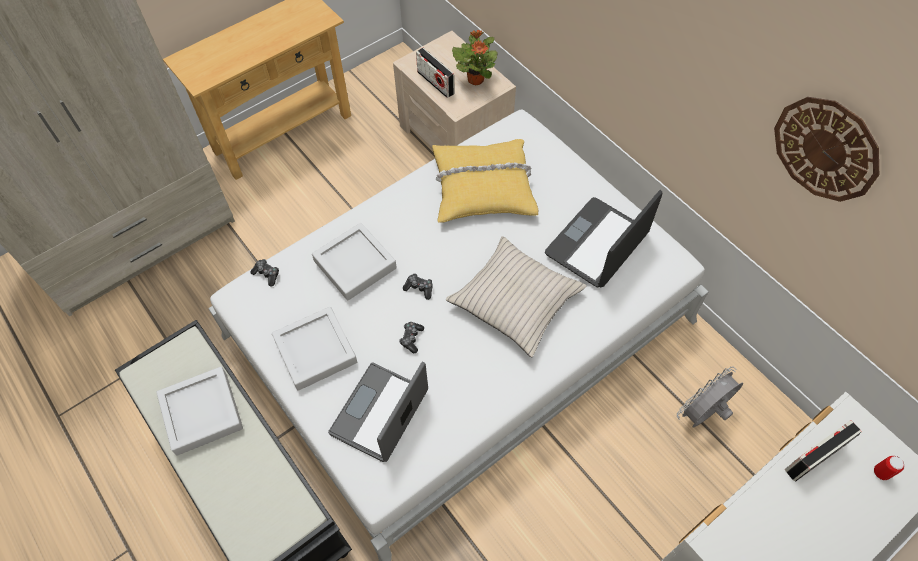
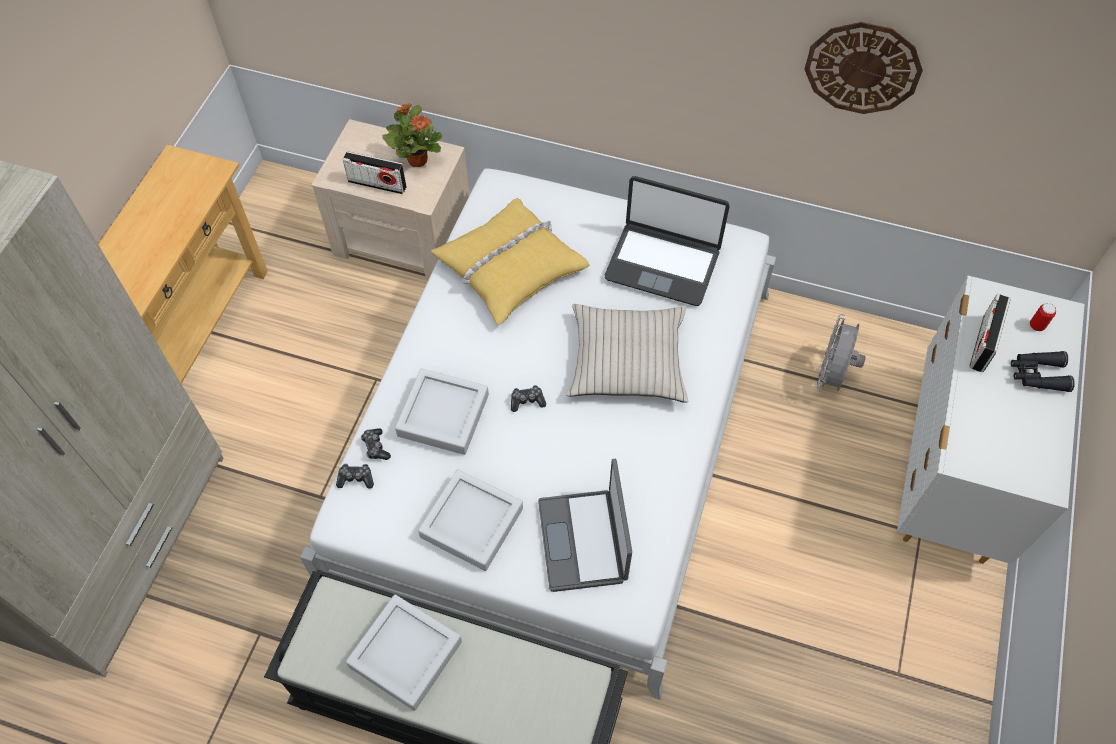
camera: 35 degrees left, 0 degrees up
(411, 338) = (557, 453): game controller -> game controller (375, 447)
(598, 244) = (662, 264): laptop -> laptop turned 75 degrees counterclockwise
(847, 515) = (1037, 375): none -> black binoculars

